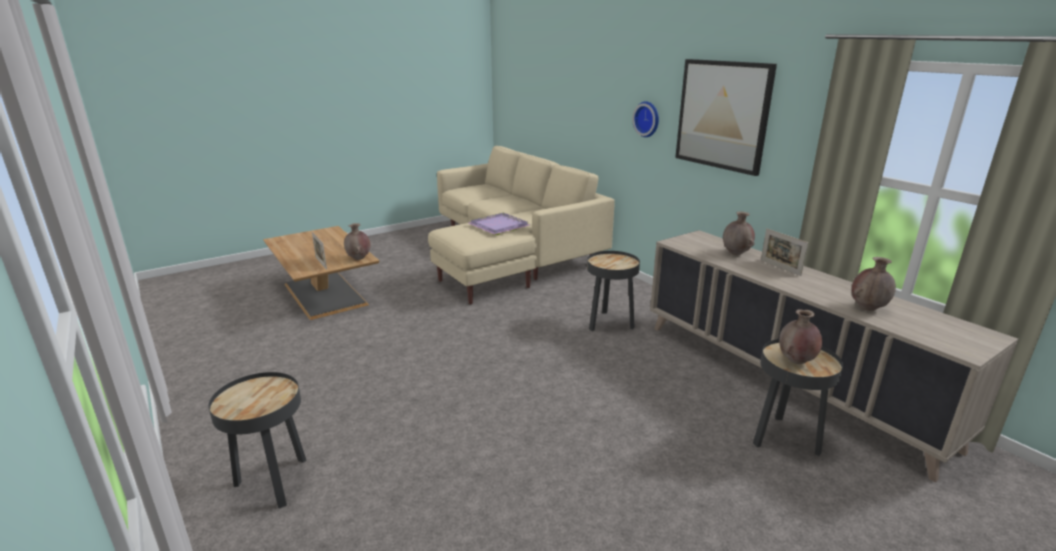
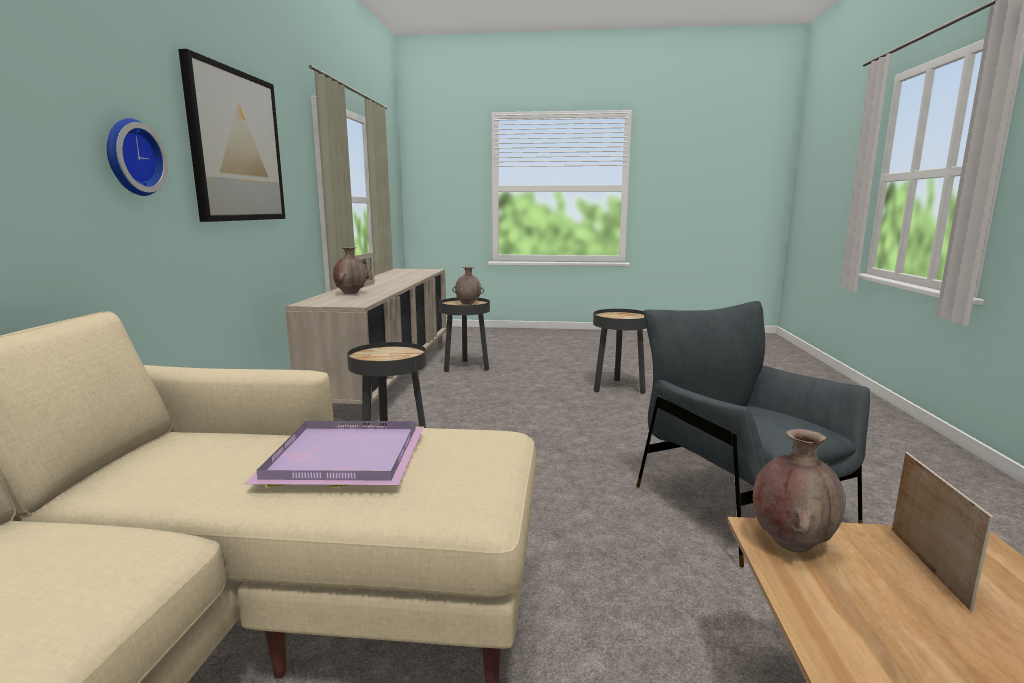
camera: 140 degrees left, 10 degrees down
(274, 483) = (872, 443): black side table -> black side table (618, 388)
(388, 363) = (739, 506): none -> grey armchair
(868, 308) = (407, 276): brown vase -> none

